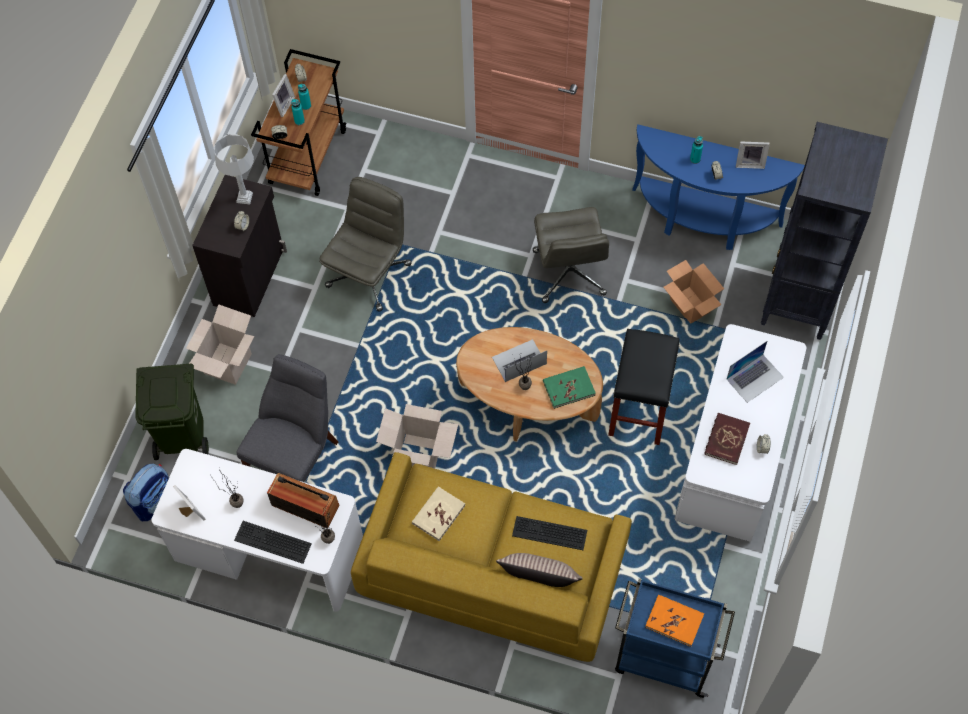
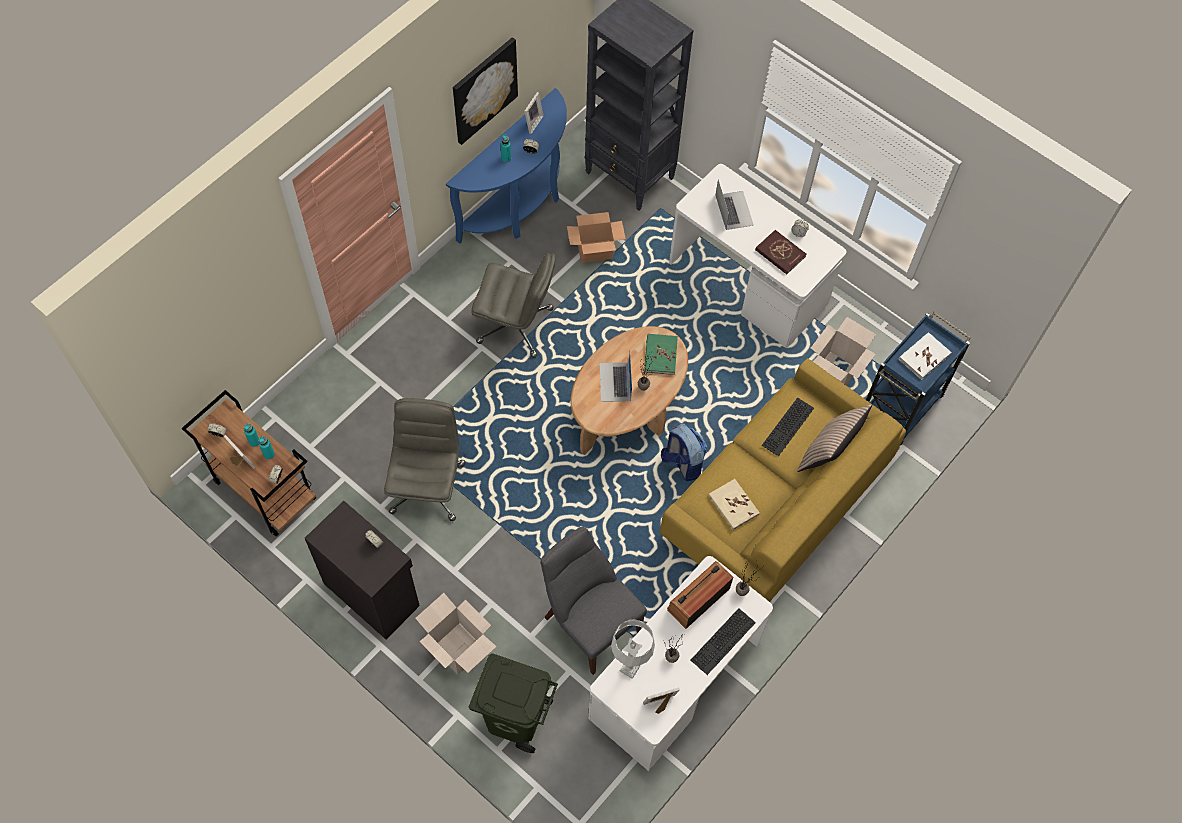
camera: 70 degrees left, 0 degrees up
(154, 501) = (574, 769): backpack -> backpack (682, 463)
(244, 197) = (342, 529): grey table lamp -> grey table lamp (629, 668)
(369, 274) = (427, 486): grey office chair -> grey office chair turned 45 degrees clockwise
(419, 454) = (635, 516): cardboard box -> cardboard box (835, 372)
(639, 409) = (673, 330): black stool -> none
(674, 621) = (924, 357): orange book -> white book
(714, 86) = (484, 90): none -> picture

